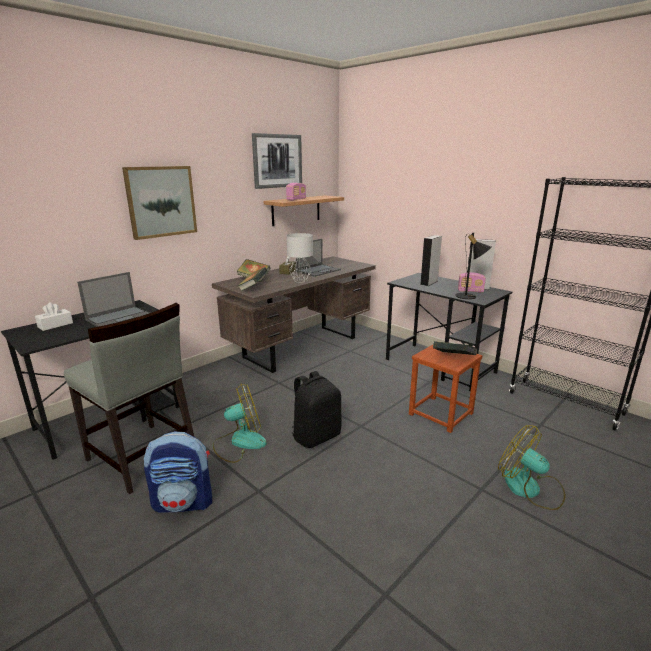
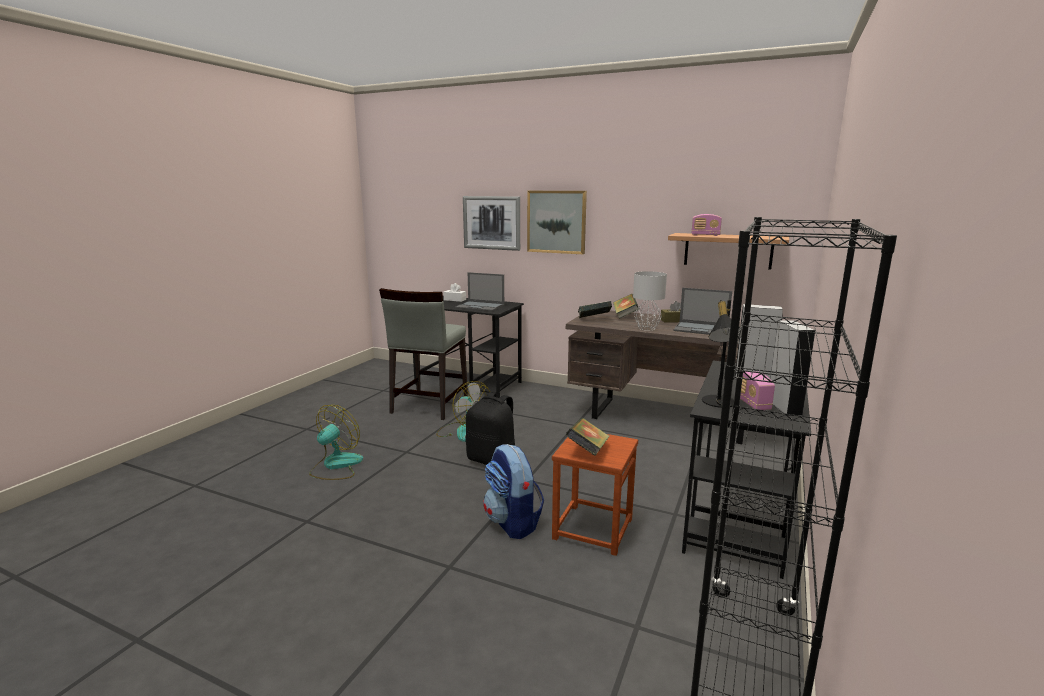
camera: 70 degrees right, 5 degrees down
(184, 502) = (386, 430): backpack -> backpack (513, 523)
(277, 161) = (704, 187): picture -> picture (491, 223)
(530, 488) = (464, 606): fan -> fan (336, 466)

